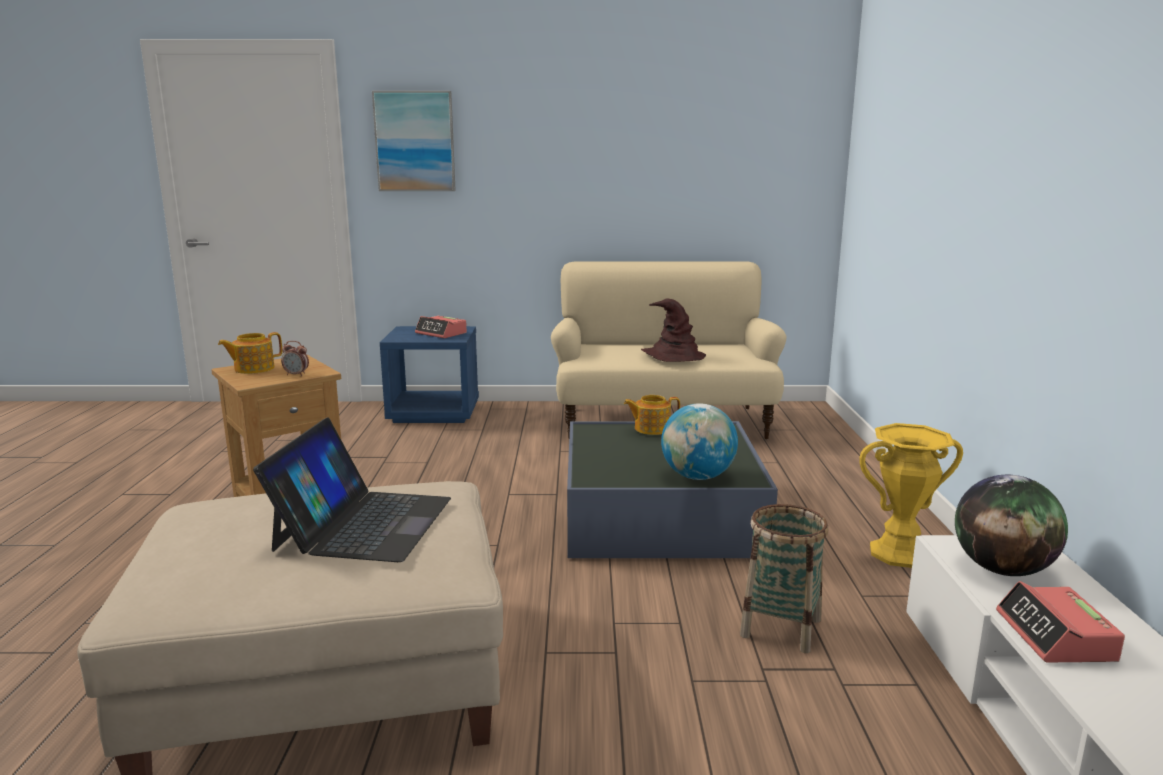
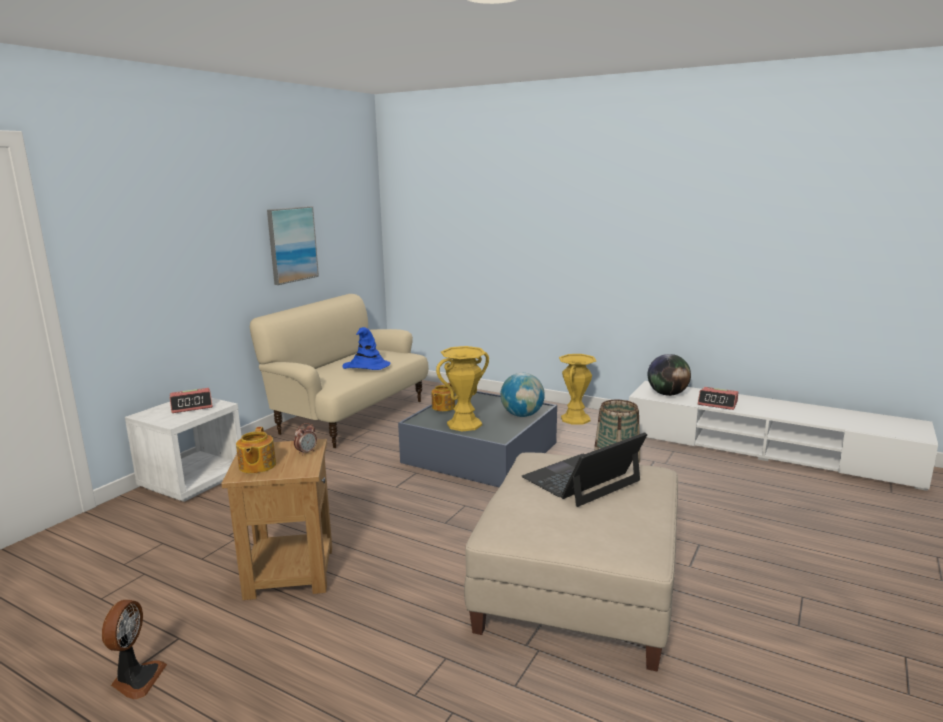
camera: 60 degrees left, 0 degrees up
(112, 499) = (136, 679): none -> fan
(363, 523) = (582, 479): laptop -> laptop turned 75 degrees counterclockwise
(415, 141) = (119, 233): picture -> picture (292, 244)
(434, 413) = (193, 481): blue nightstand -> white nightstand
(613, 453) = (464, 424): none -> yellow vase
(672, 356) = (366, 366): brown hat -> blue hat

